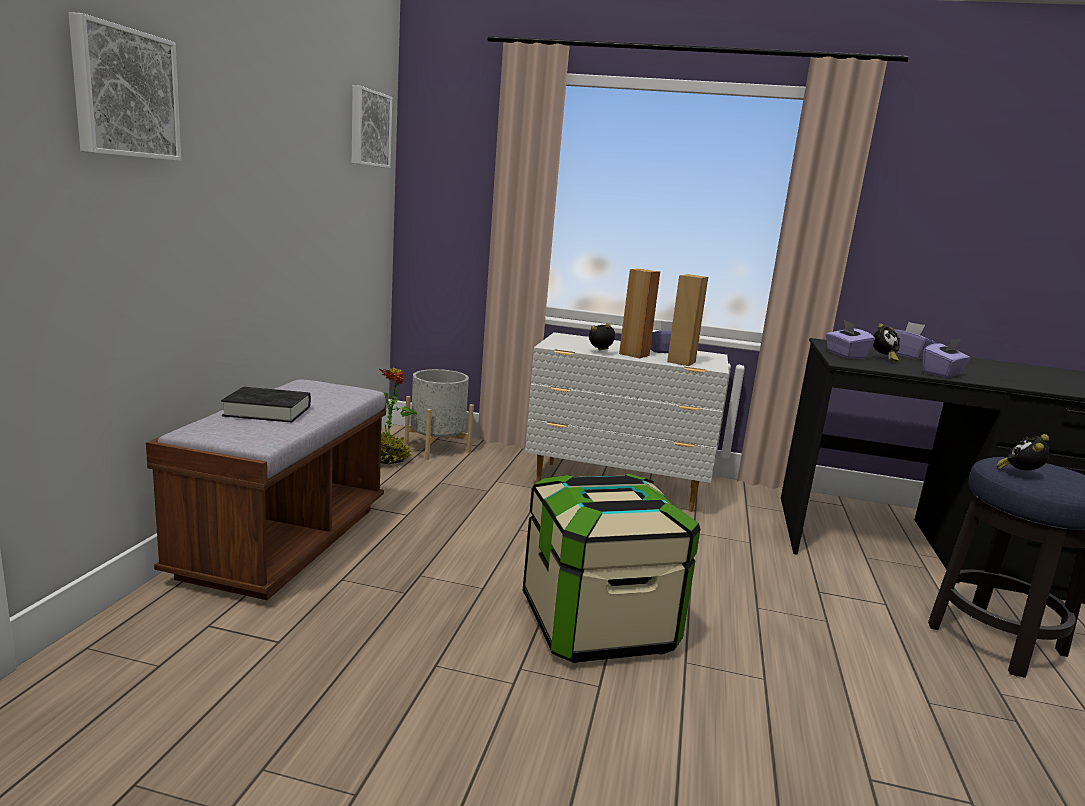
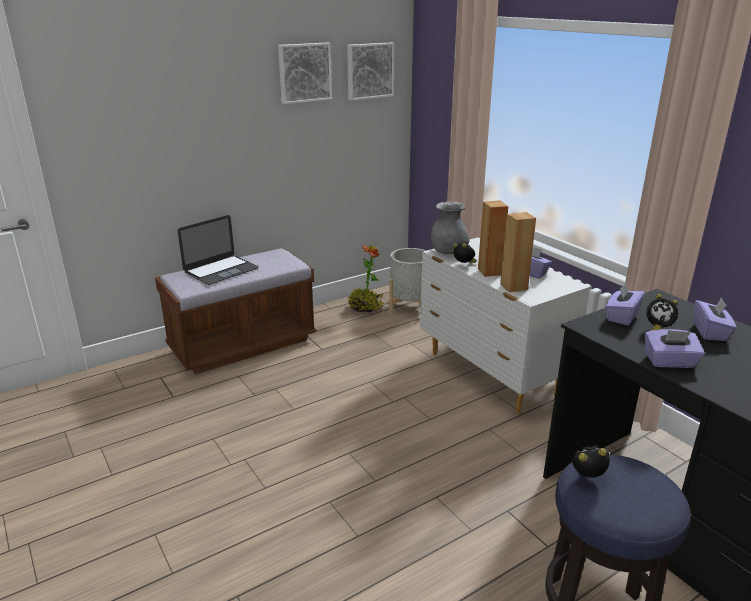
camera: 45 degrees right, 10 degrees up
(124, 93) = (134, 100): picture -> picture (304, 72)
(267, 411) = (221, 270): black book -> laptop
(560, 345) = (448, 252): none -> grey vase
(598, 624) = (318, 457): storage box -> none

